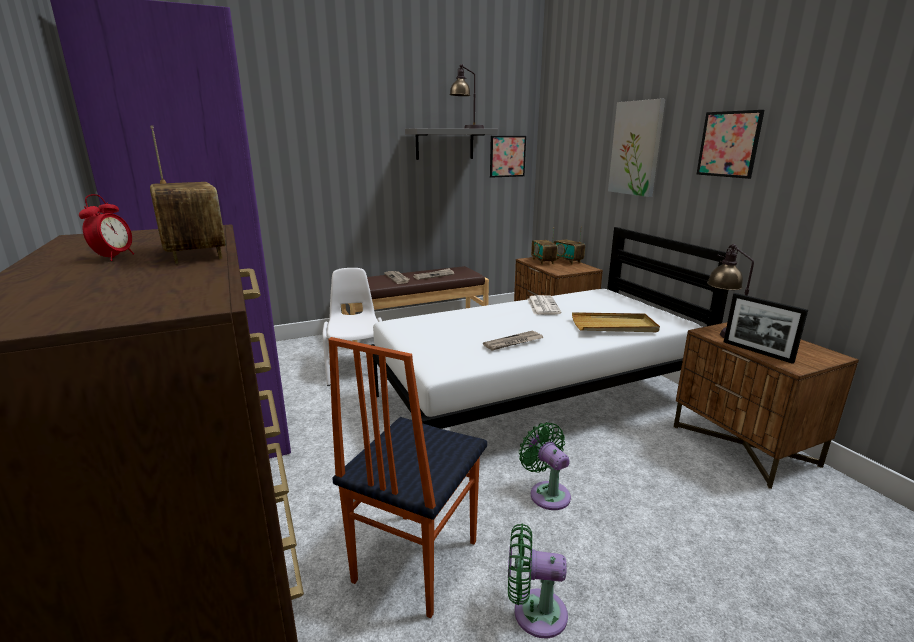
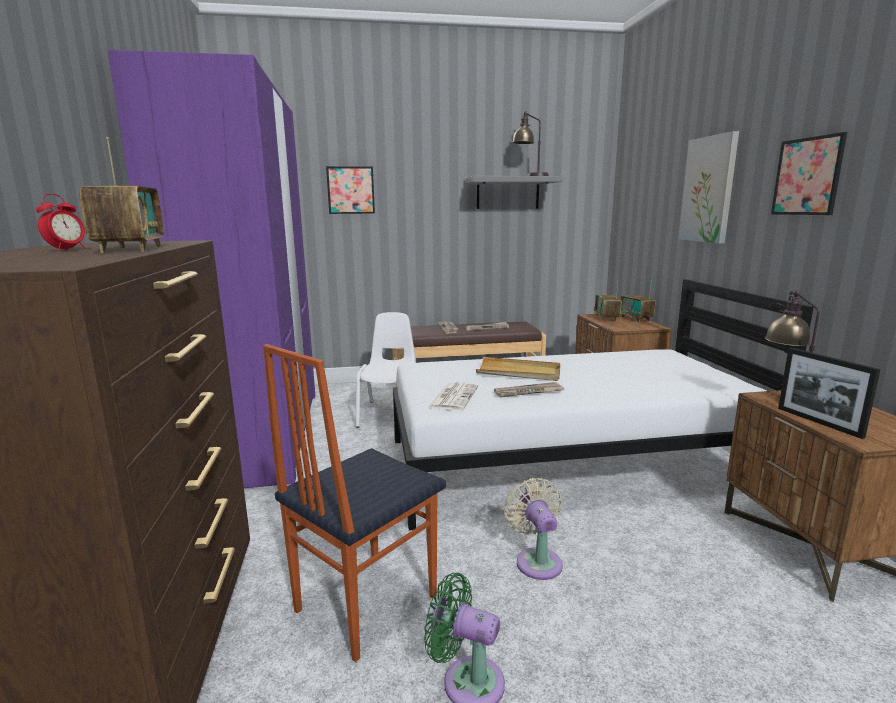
camera: 15 degrees right, 5 degrees down
(507, 156) = (578, 206): picture -> picture (350, 190)
(542, 306) = (584, 360): newspaper -> newspaper (453, 397)
(547, 493) = (537, 560): green fan -> beige fan
(614, 326) = (655, 385): beige tray -> beige tray (519, 372)

